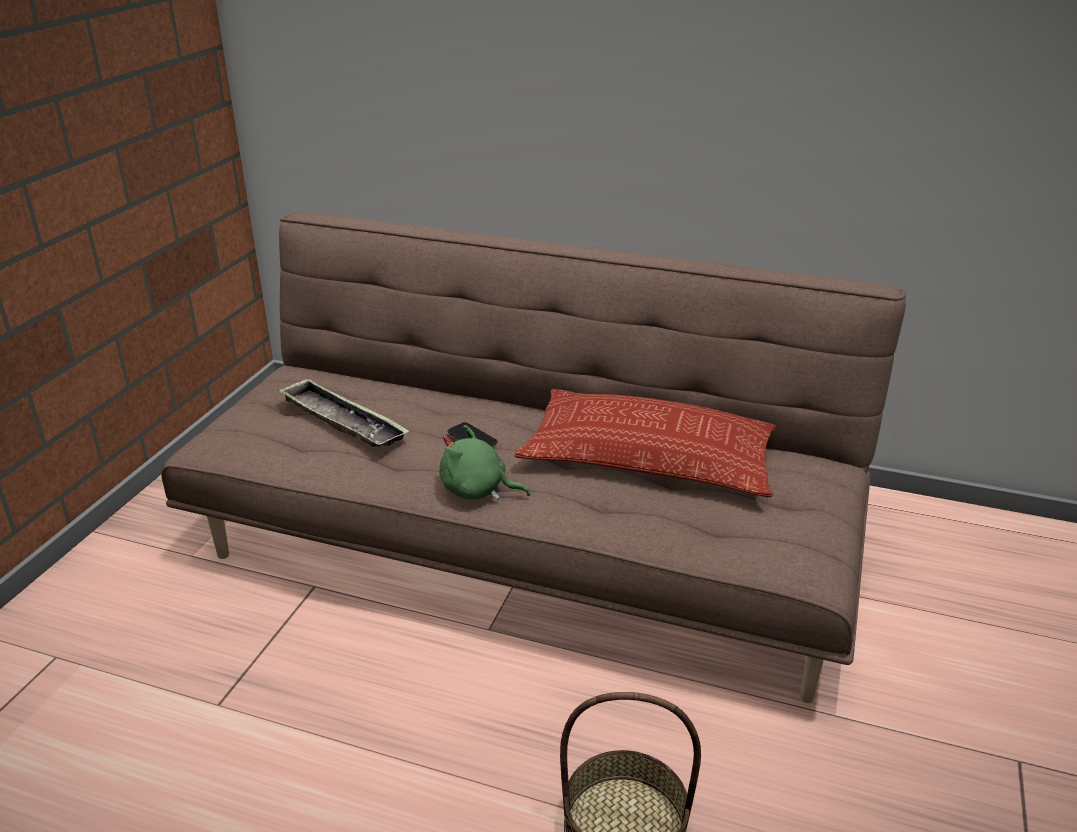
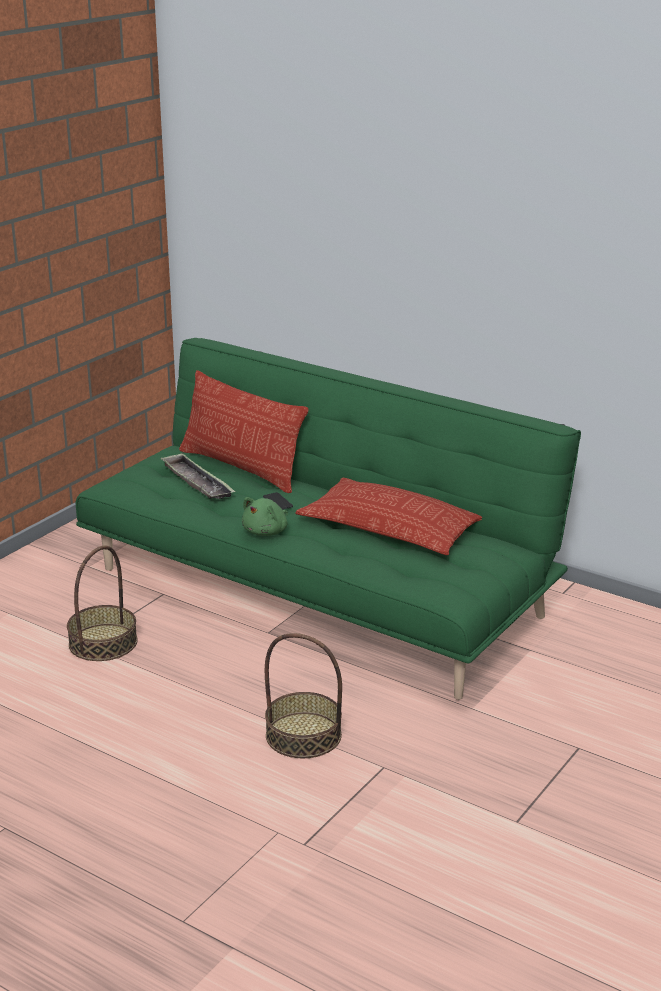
camera: 15 degrees right, 5 degrees down
(246, 695) = (103, 642): none -> basket
(395, 389) = (241, 468): none -> pillow
(477, 490) = (266, 532): green plush toy -> green plush toy turned 90 degrees counterclockwise
(528, 545) = (317, 591): brown sofa -> green sofa

